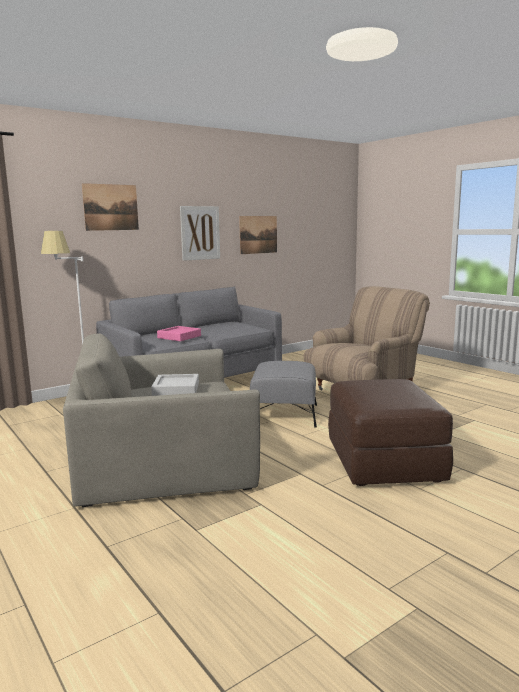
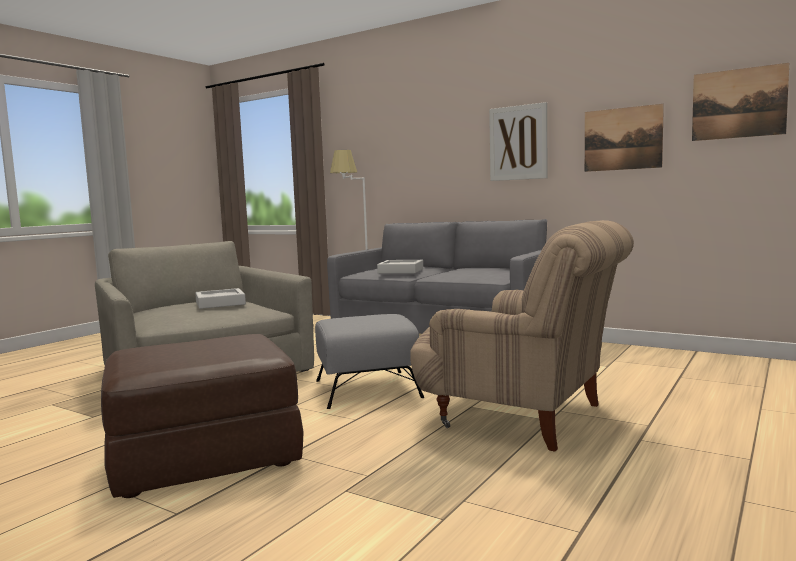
camera: 70 degrees right, 5 degrees down
(111, 207) = (410, 121): picture -> picture (738, 103)
(179, 337) = (400, 271): pink tray -> grey tray

